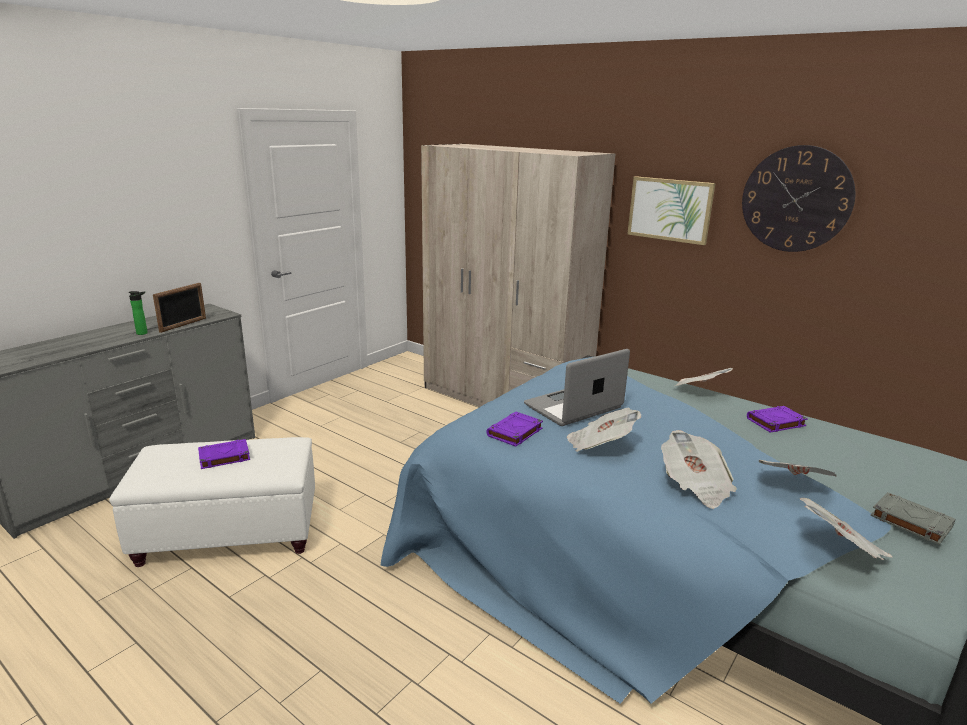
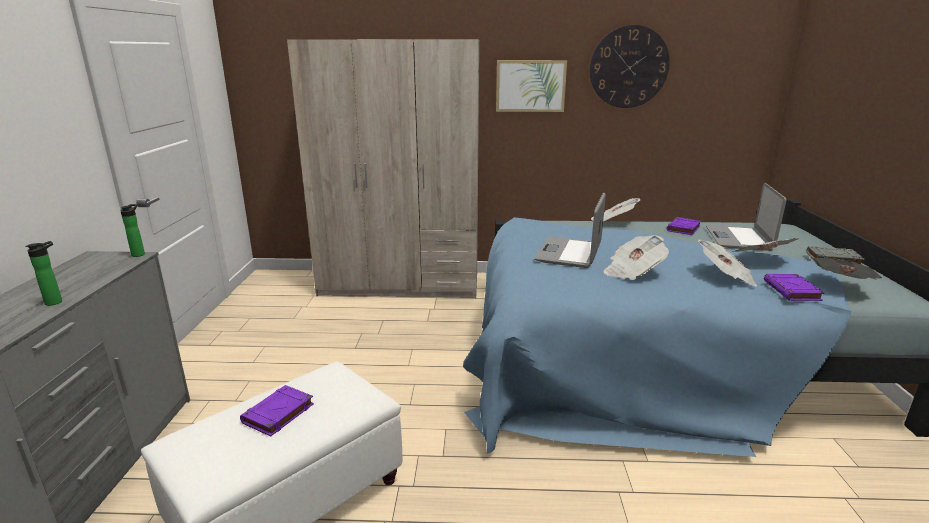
camera: 35 degrees left, 0 degrees up
(183, 325) = (100, 279): picture frame -> none
(229, 313) = (139, 254): none -> bottle
(514, 432) = (567, 282): purple book -> purple book (792, 291)
(830, 455) = (739, 239): none -> laptop

